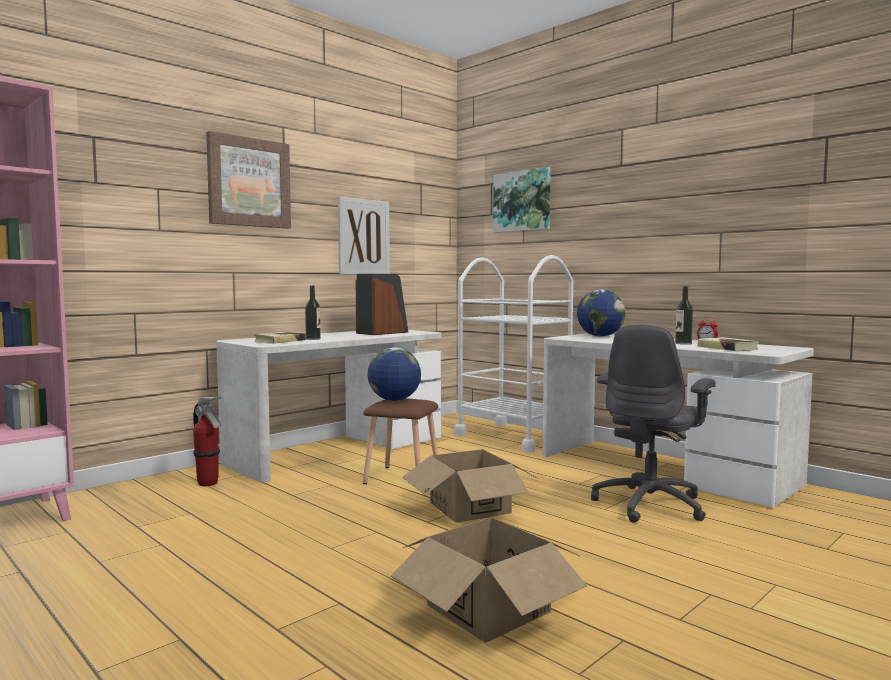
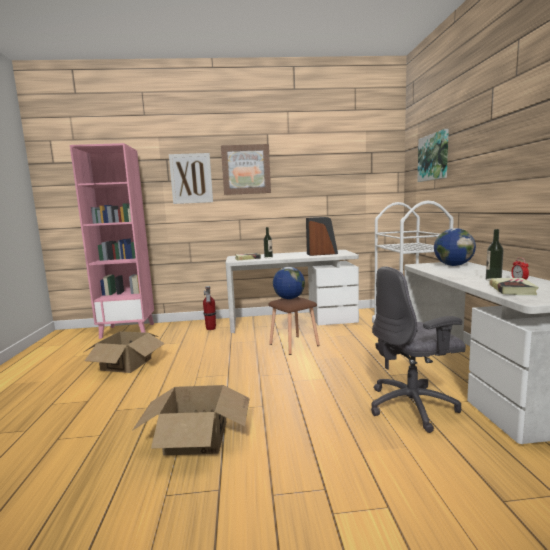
camera: 40 degrees right, 5 degrees up
(363, 237) = (323, 193): picture -> picture (191, 178)
(469, 508) = (294, 373): cardboard box -> cardboard box (126, 364)

